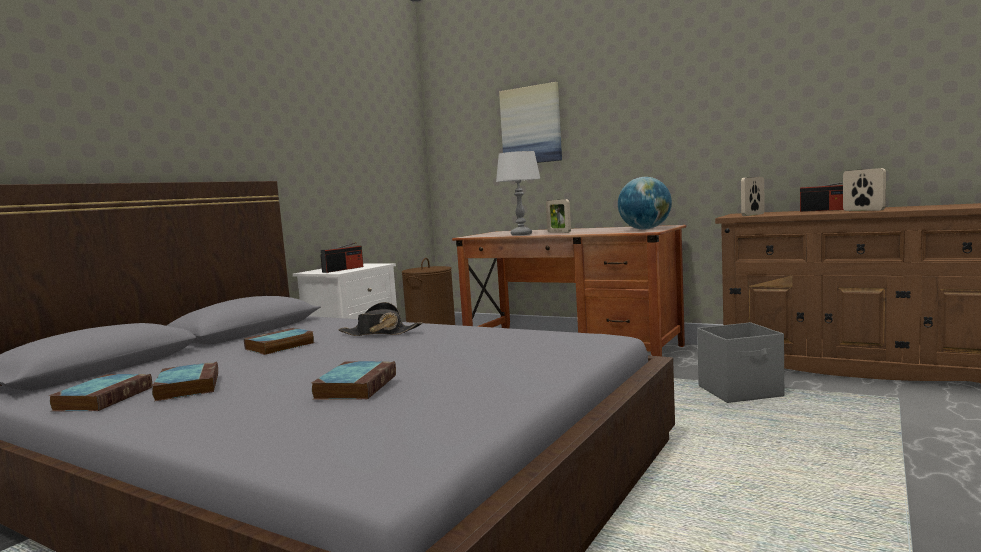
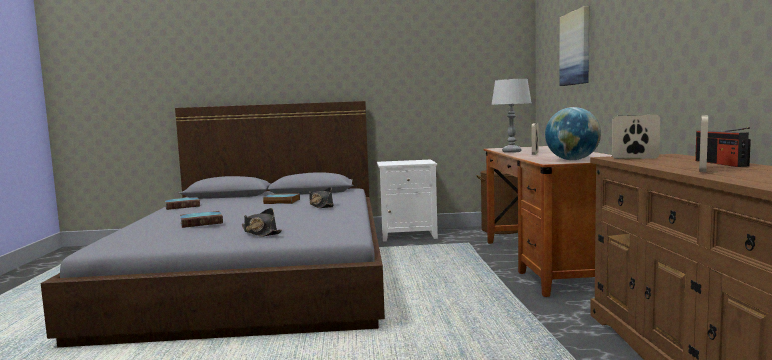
camera: 55 degrees right, 0 degrees up
(187, 387) = (201, 208): book -> none
(343, 269) = (397, 163): radio -> none
(507, 365) = (260, 232): none -> black hat
(741, 392) = (525, 333): grey storage box -> none

